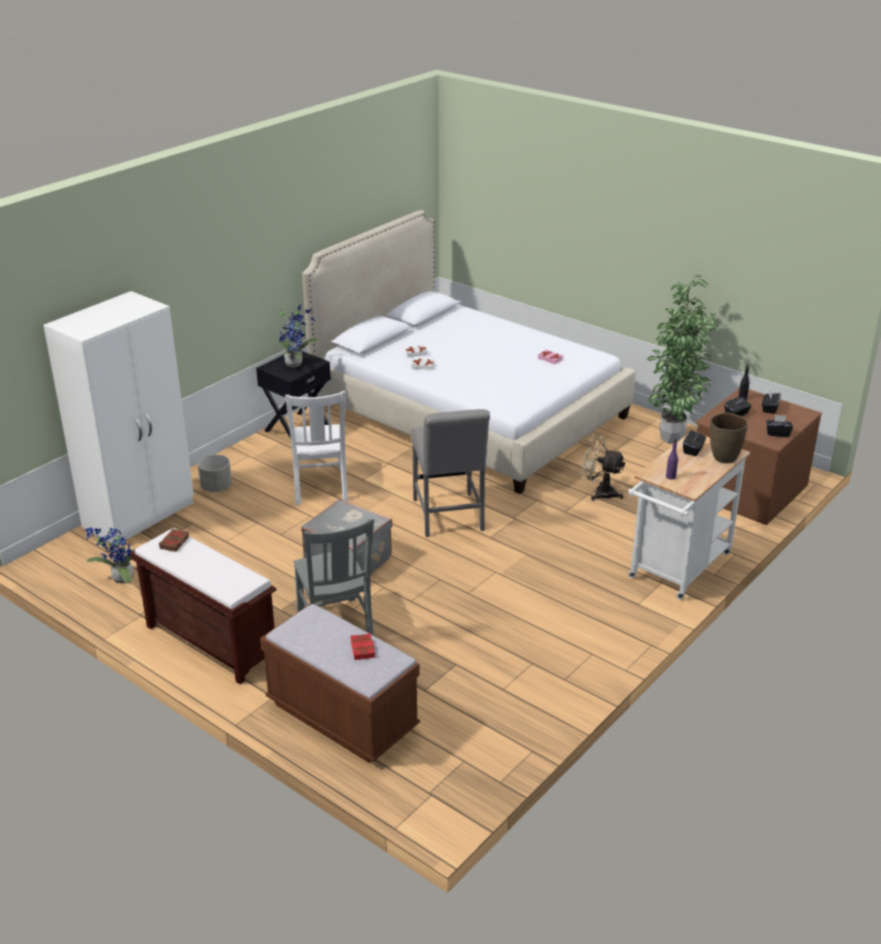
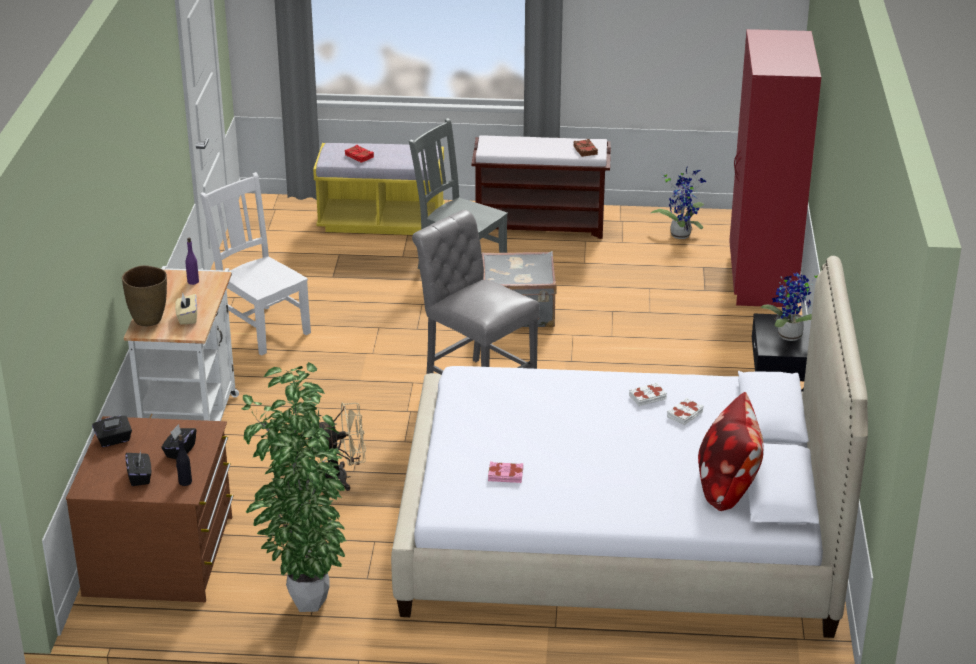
camera: 145 degrees right, 0 degrees up
(140, 515) = (761, 279): white wardrobe -> red wardrobe
(216, 487) = (742, 326): grey planter -> none
(320, 488) = (645, 365): white chair -> white chair (262, 328)
(342, 716) = (381, 222): brown bench -> yellow bench
(444, 322) = (727, 486): none -> pillow
(693, 450) = (187, 317): black tissue box -> beige tissue box

